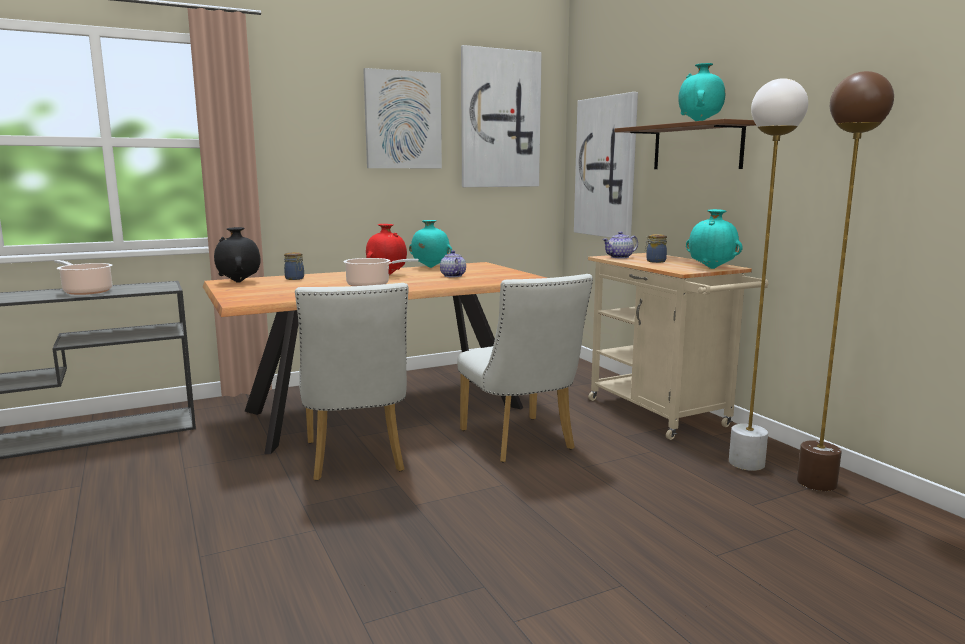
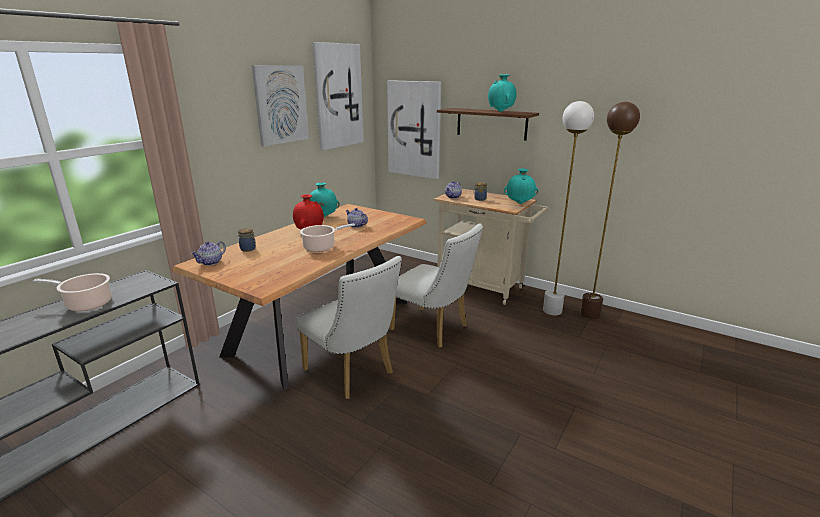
camera: 30 degrees left, 10 degrees up
(239, 282) = (211, 262): black vase -> teapot

